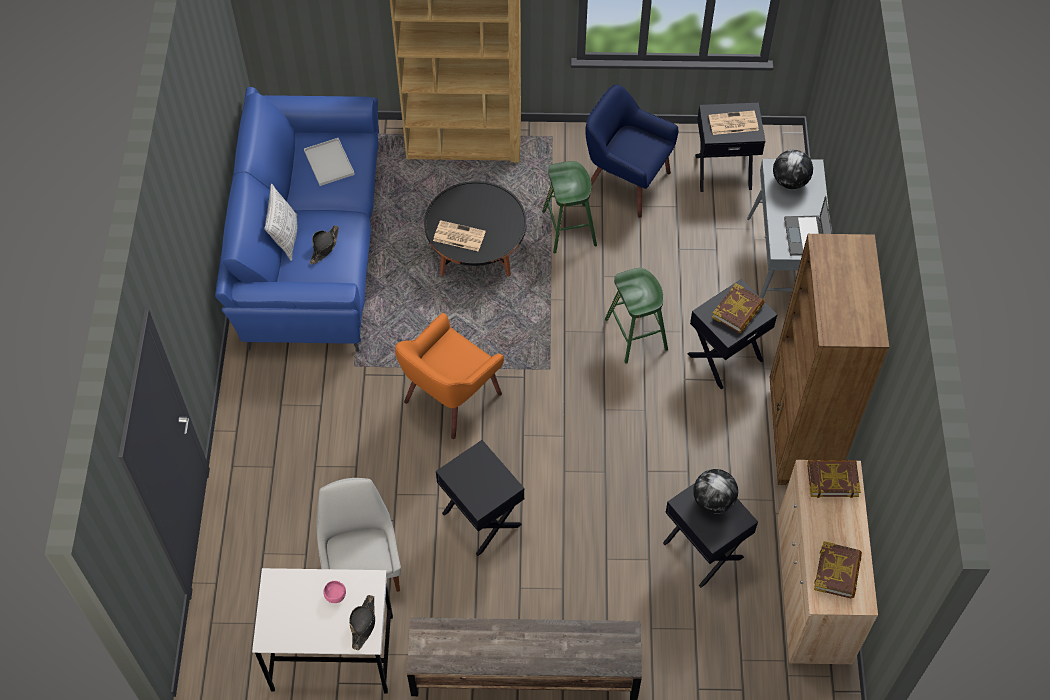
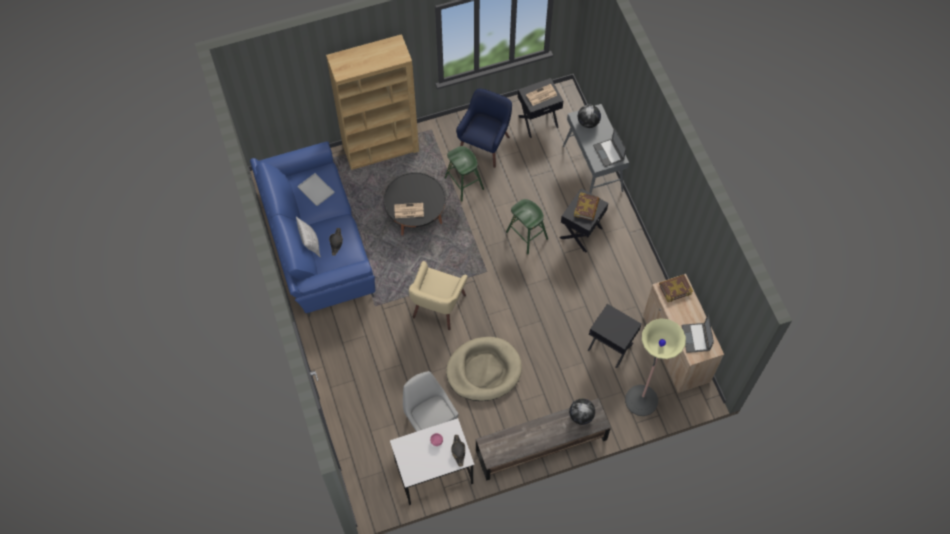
camera: 20 degrees left, 5 degrees up
(451, 397) = (438, 306): orange armchair -> beige armchair
(481, 519) = (483, 370): black side table -> beige dog bed
(626, 181) = (485, 144): blue armchair -> blue armchair turned 105 degrees clockwise
(713, 501) = (614, 320): globe -> globe (581, 416)
(721, 655) = (641, 400): none -> floor lamp
(800, 436) = (638, 265): brown bookcase -> none
(837, 572) = (695, 338): book -> laptop

